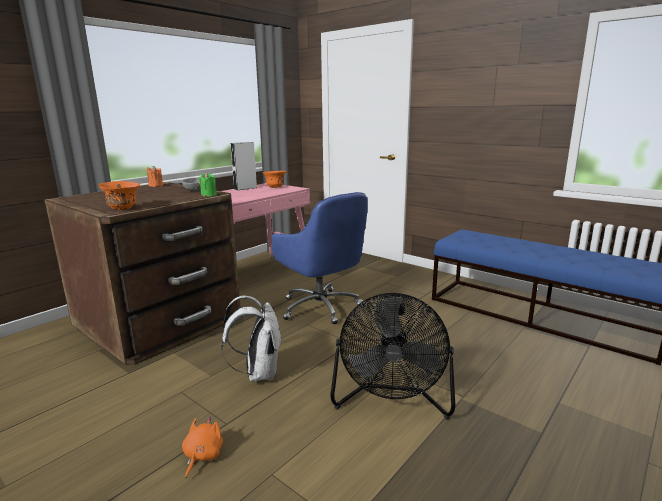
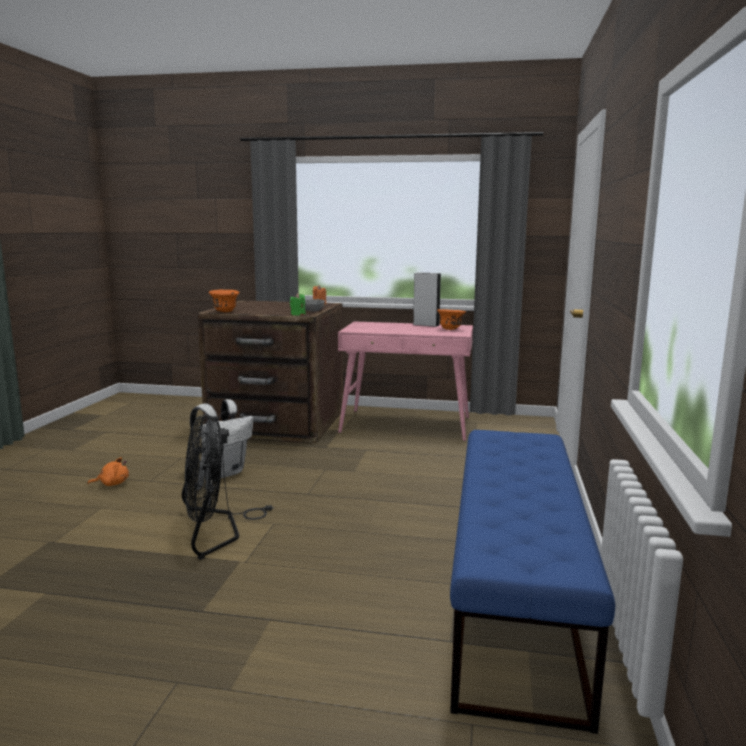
camera: 60 degrees right, 5 degrees down
(319, 307) = (369, 465): blue office chair -> none

